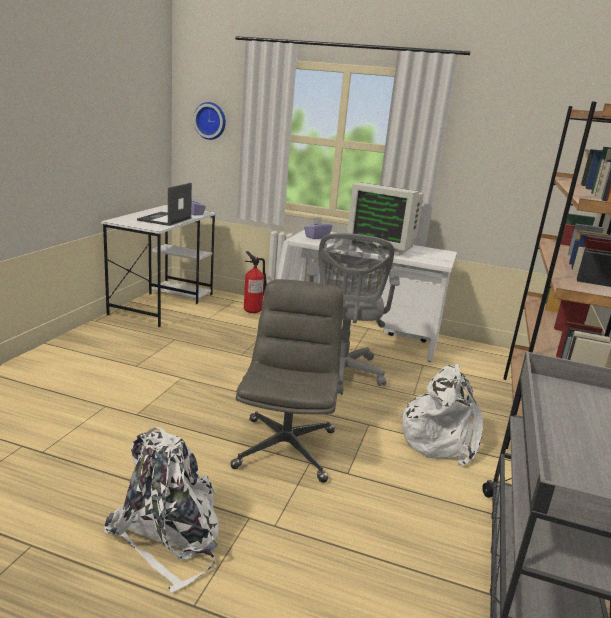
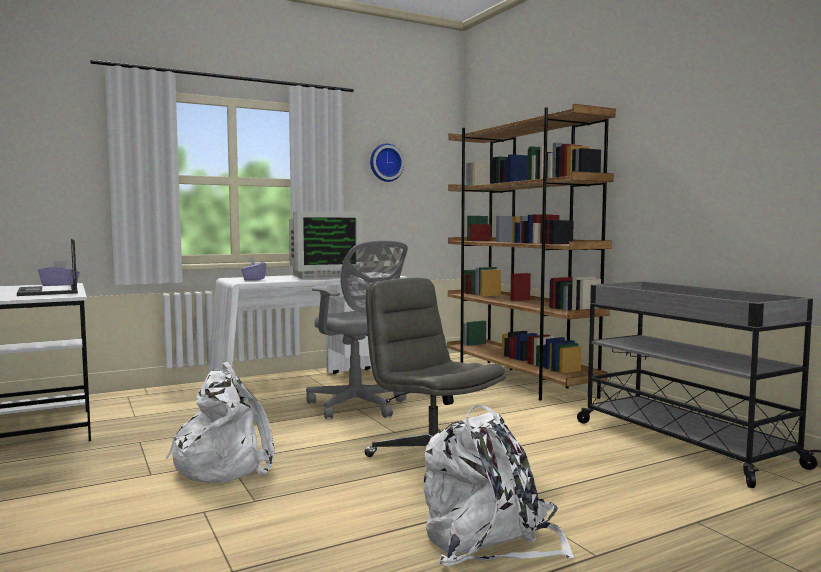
camera: 45 degrees left, 15 degrees down
(211, 121) = (49, 165): wall clock -> wall clock (385, 163)
(254, 310) = (171, 396): fire extinguisher -> none
(440, 439) = (502, 411): white backpack -> white backpack (224, 466)

